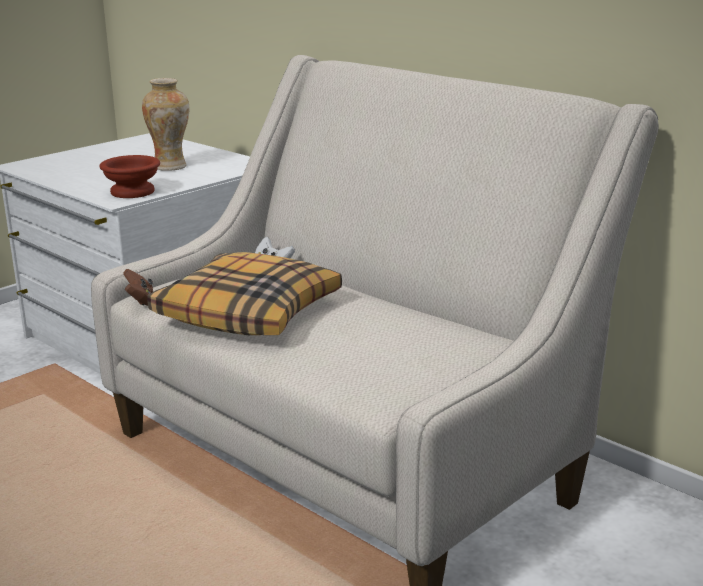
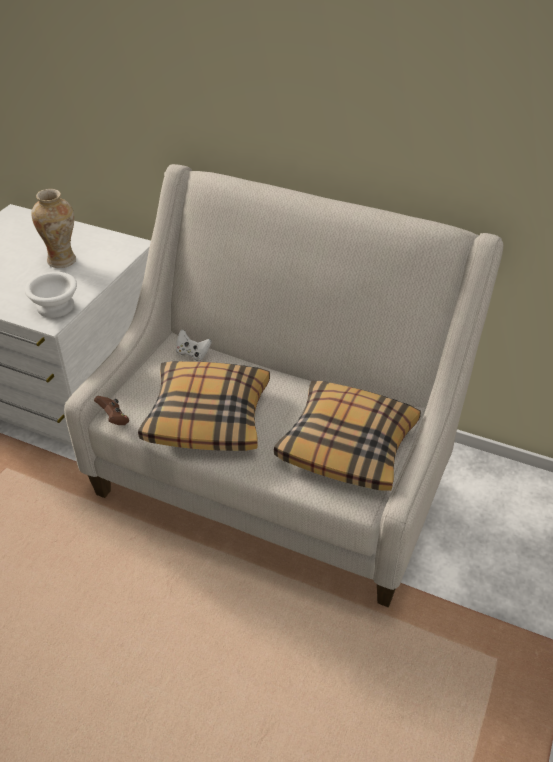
camera: 20 degrees left, 20 degrees up
(131, 192) = (54, 308): brown bowl -> white bowl
(405, 358) = (348, 445): none -> pillow

